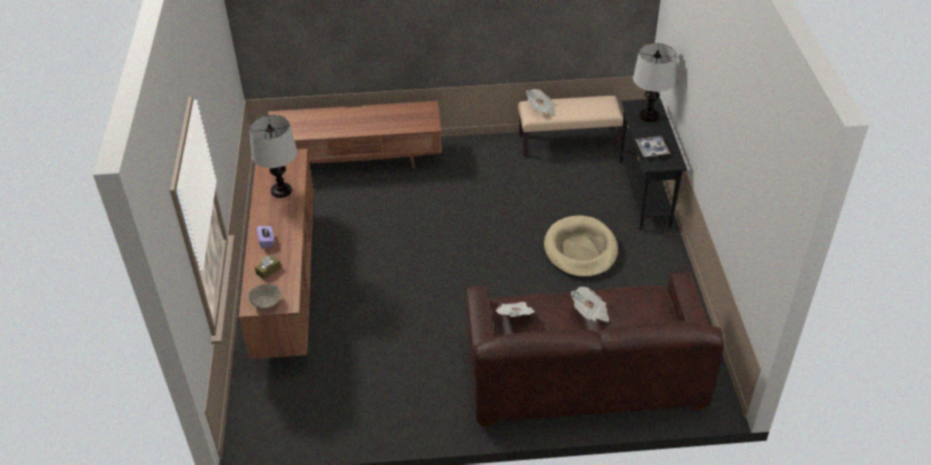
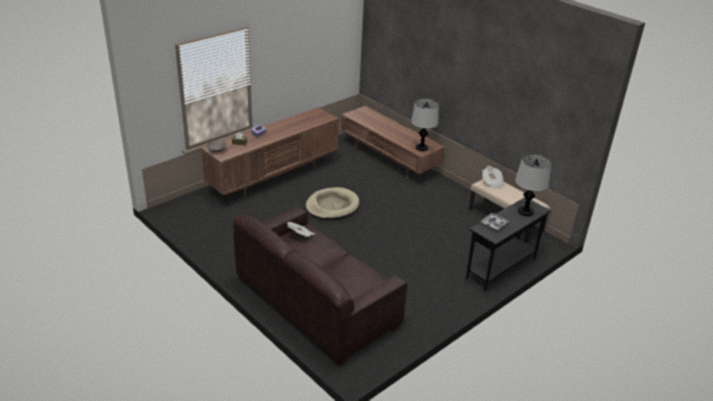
camera: 50 degrees right, 10 degrees down
(281, 190) = (299, 124): table lamp -> table lamp (421, 148)
(580, 250) = (417, 262): beige dog bed -> beige dog bed (332, 206)
(590, 312) = (332, 261): newspaper -> none

